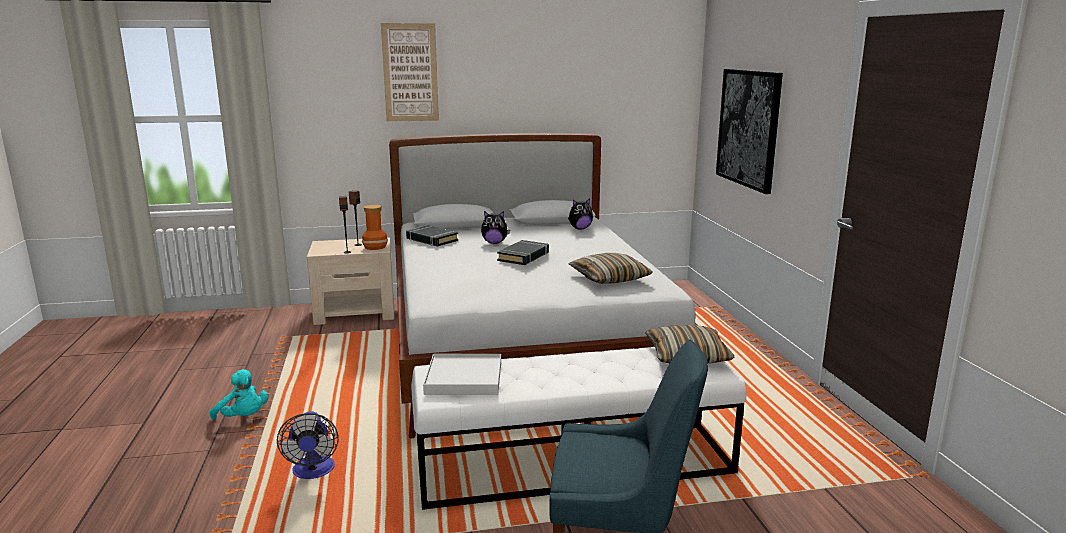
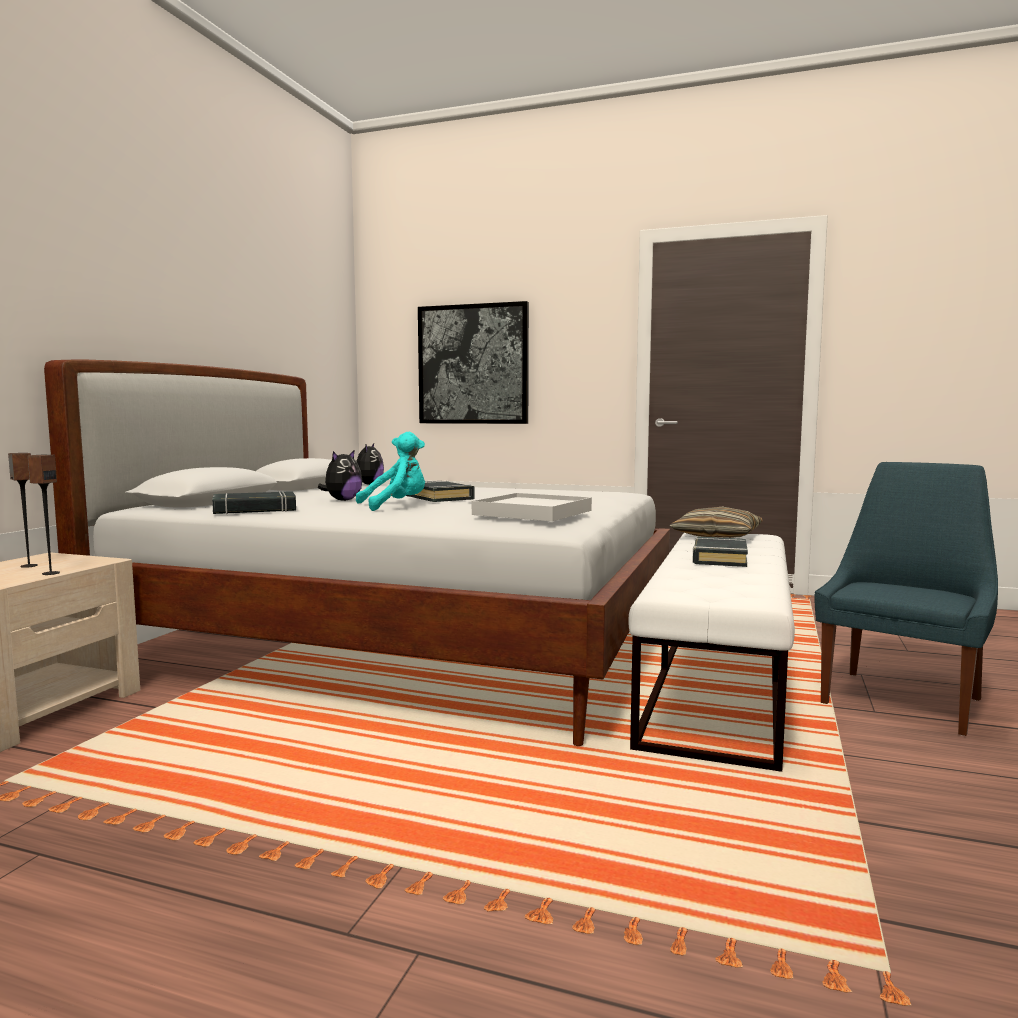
camera: 60 degrees left, 10 degrees down
(243, 418) = (316, 887): turquoise plush toy -> turquoise plush toy (396, 506)
(313, 472) = (620, 837): fan -> none
(375, 247) = (78, 561): vase -> none
(410, 72) = (65, 245): picture -> none
(464, 378) = (709, 587): white tray -> white tray (532, 512)
(577, 369) = (719, 558): none -> black book
(609, 278) = (566, 495): pillow -> none

